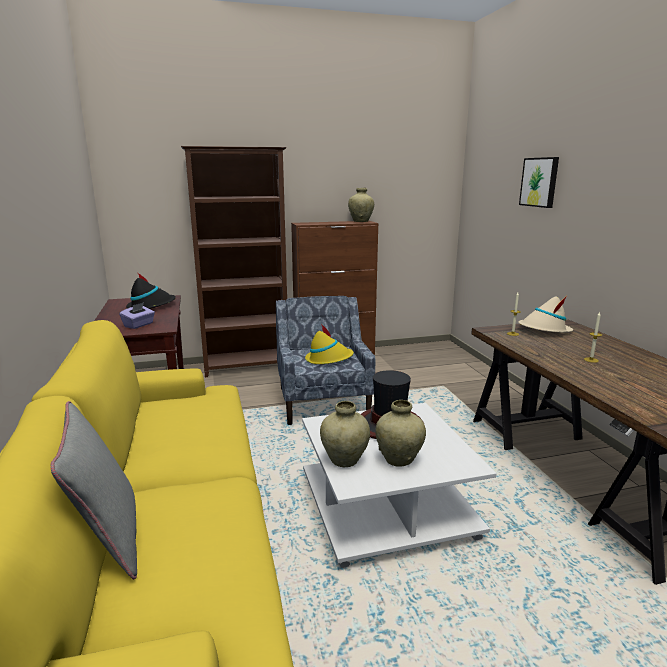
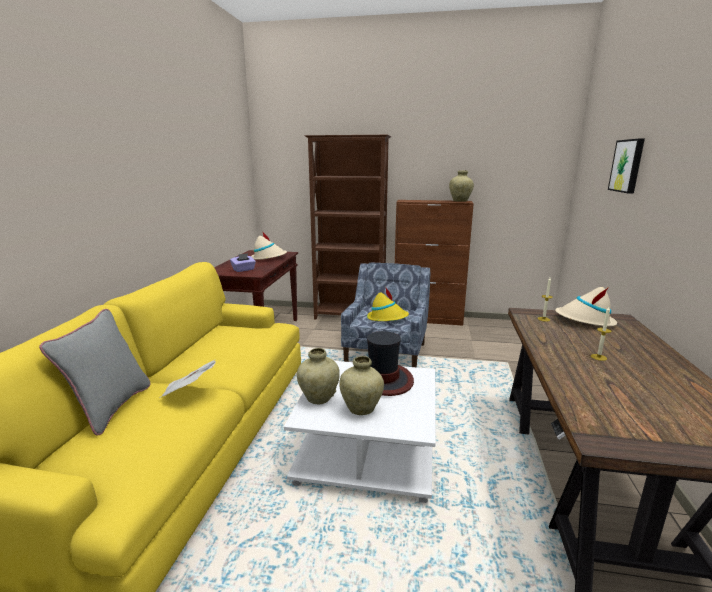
camera: 25 degrees right, 0 degrees up
(151, 306) = (268, 257): black hat -> beige hat
(199, 490) = (189, 391): none -> newspaper

